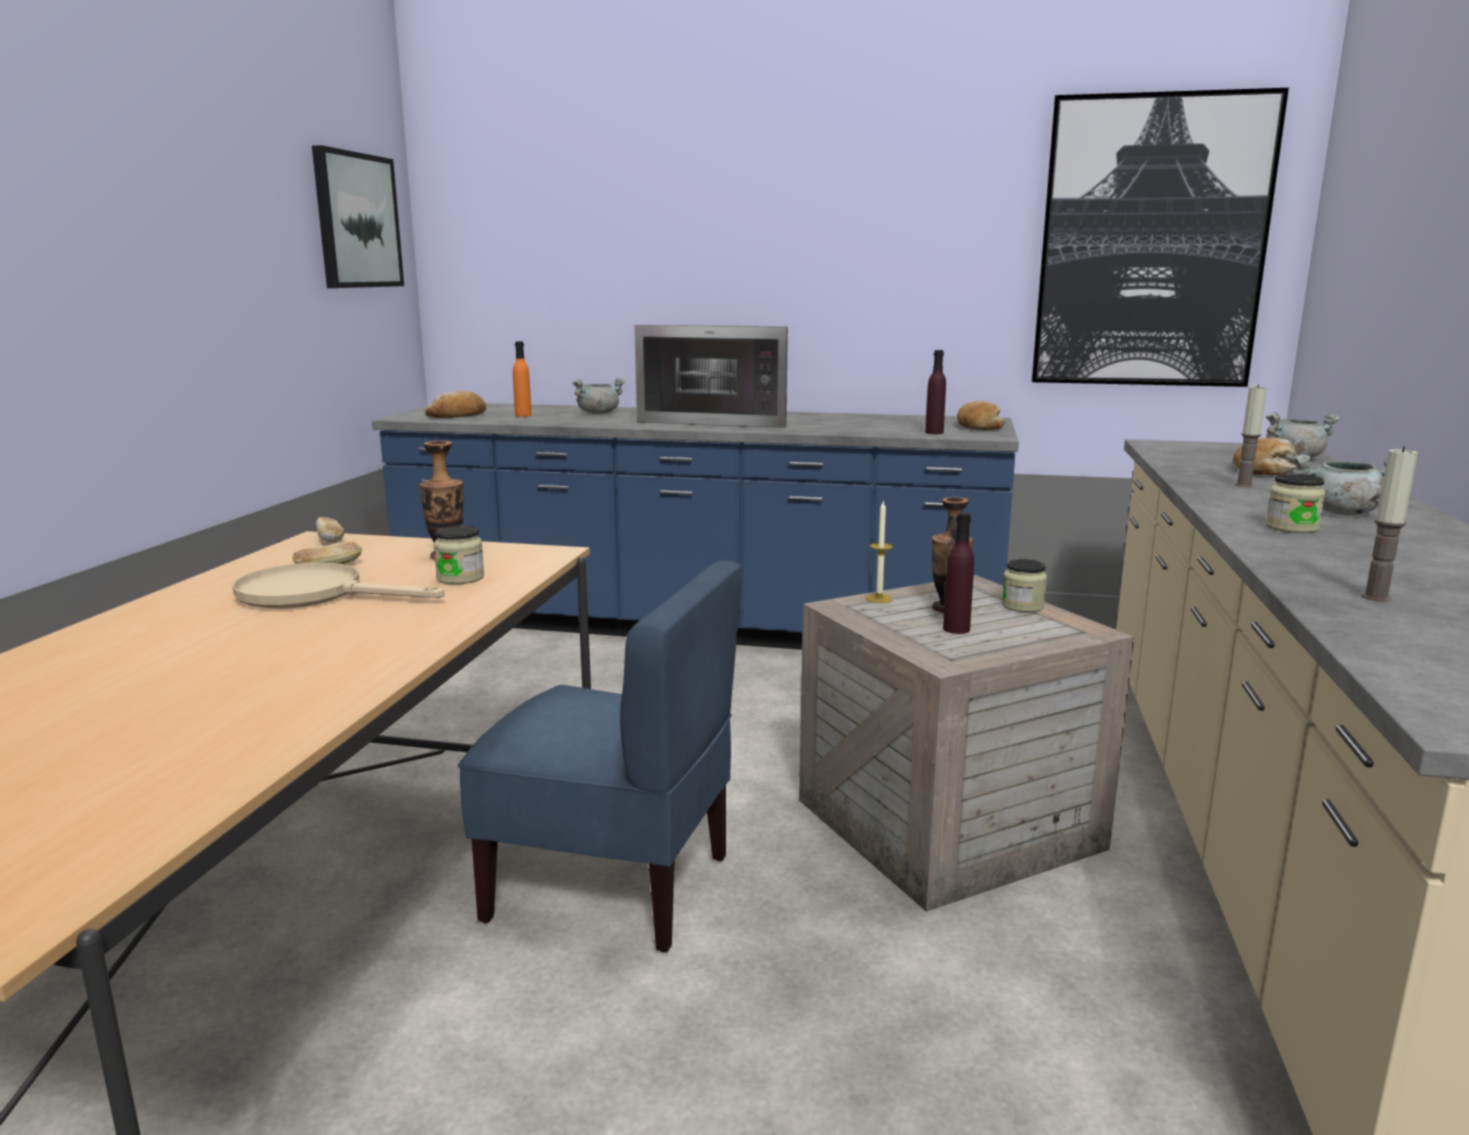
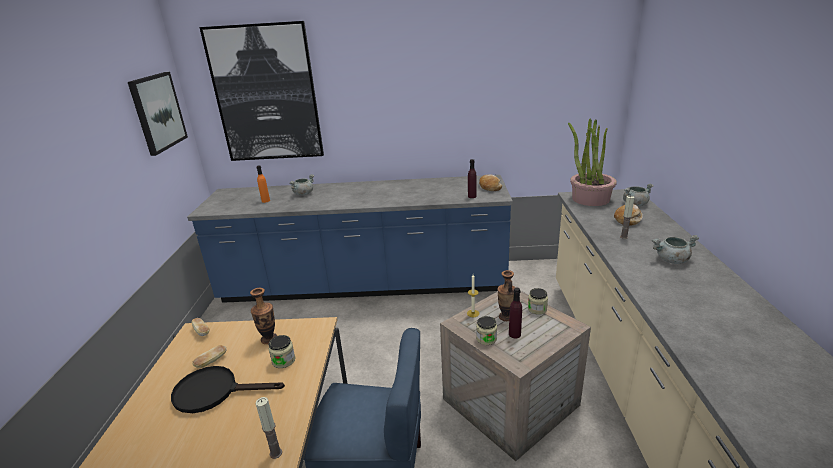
camera: 10 degrees left, 10 degrees up
(316, 594) = (215, 392): beige frying pan -> black frying pan
(457, 415) = (231, 205): bread -> none
(720, 419) = (366, 193): microwave -> none
(1151, 243) = (560, 91): picture -> picture (266, 94)
(1193, 448) = (590, 199): none -> potted plant
(1291, 527) = (657, 280): jar -> jar (486, 339)
(1376, 597) = (713, 347): candle -> candle (276, 453)

